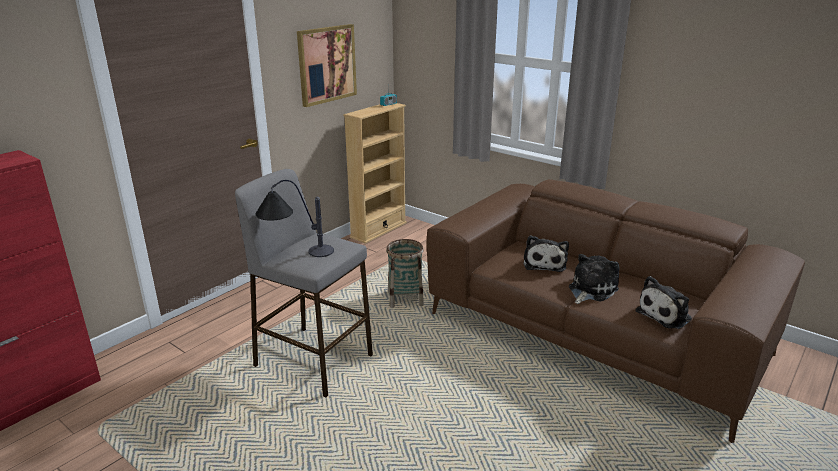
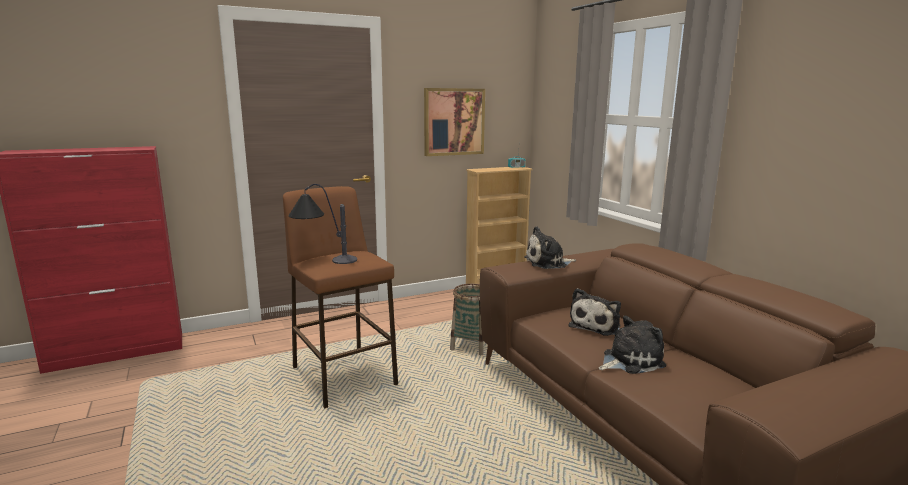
camera: 25 degrees right, 10 degrees down
(313, 361) = (343, 376): grey stool -> brown stool
(666, 315) = (707, 406): plush toy -> plush toy (548, 263)

